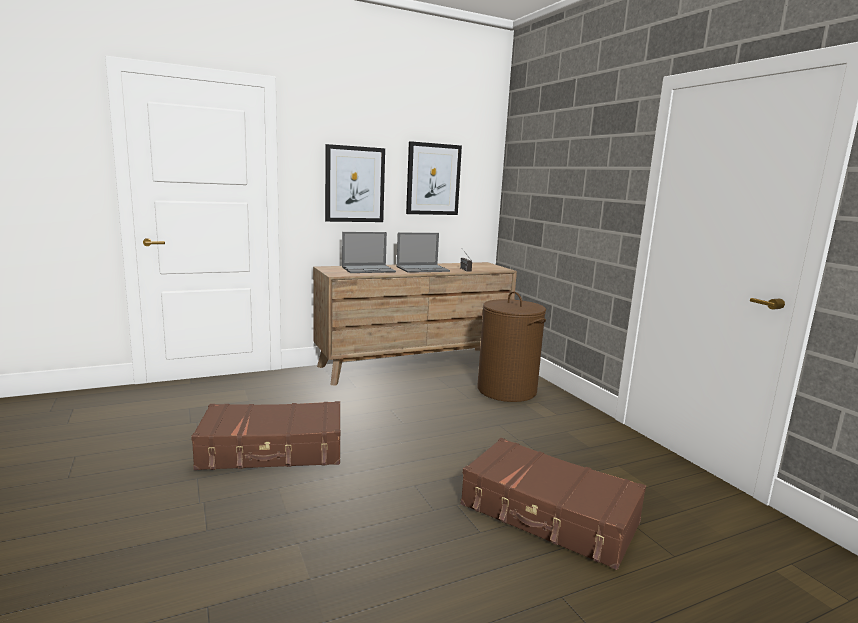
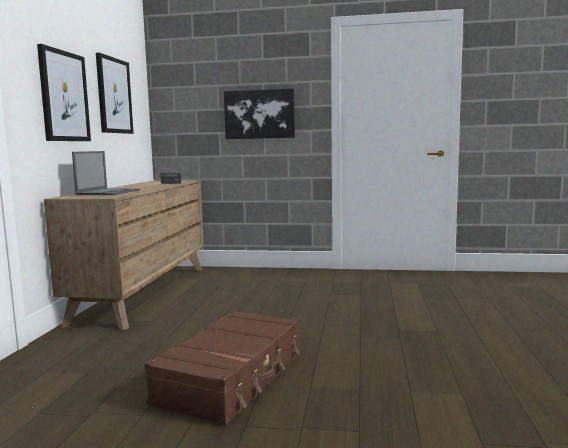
camera: 55 degrees left, 5 degrees down
(423, 269) = (143, 187): laptop -> none
(507, 390) = (249, 279): brown laundry basket -> none
(548, 515) = (430, 311): brown suitcase -> none
(576, 205) = (259, 114): none -> picture

